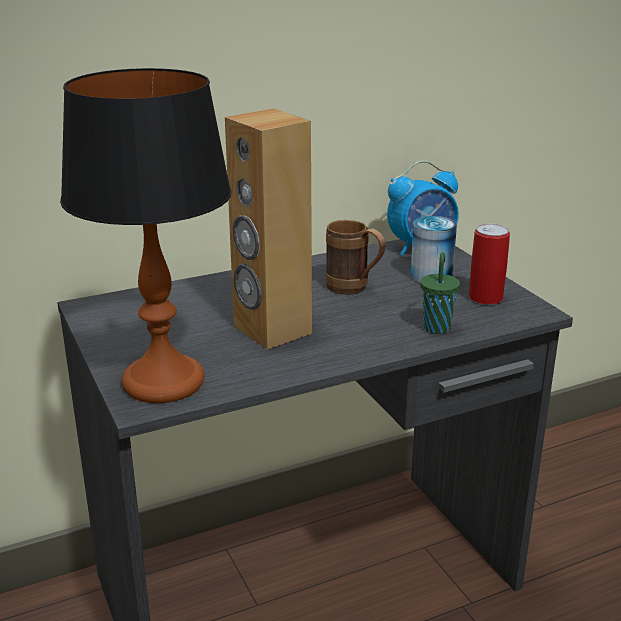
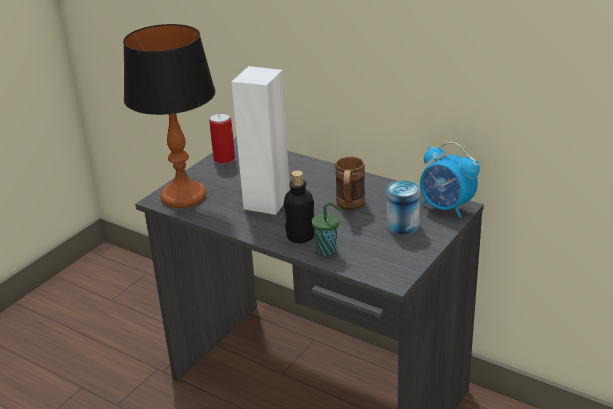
camera: 60 degrees right, 5 degrees up
(271, 330) = (266, 202): brown speaker -> white speaker
(385, 333) = (300, 236): none -> bottle
(485, 298) = (391, 255): can -> can (224, 159)

